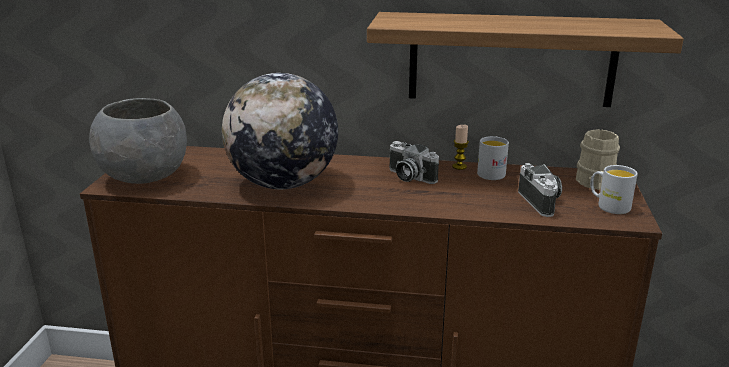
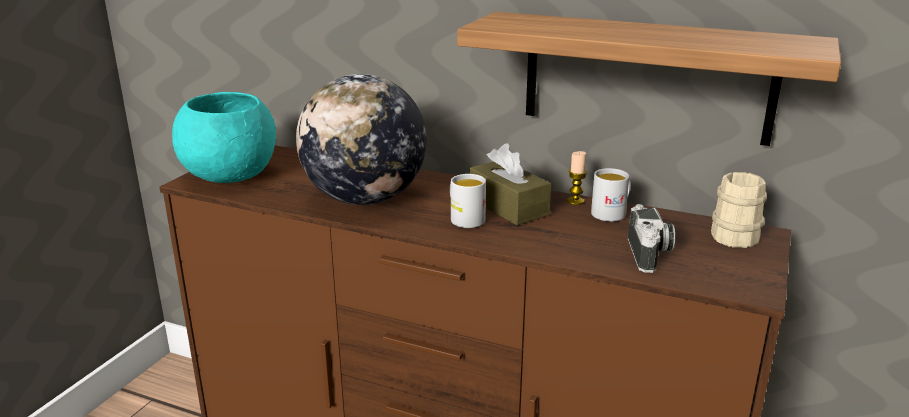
camera: 15 degrees right, 0 degrees up
(144, 177) = (230, 176): grey bowl -> turquoise bowl
(408, 177) = (508, 206): camera -> brown tissue box
(608, 206) = (733, 268): white mug -> white mug (464, 218)

